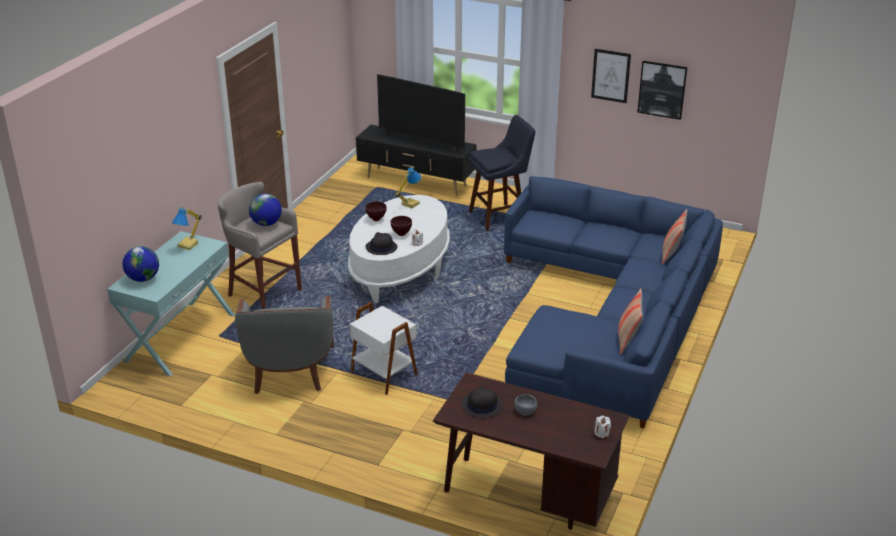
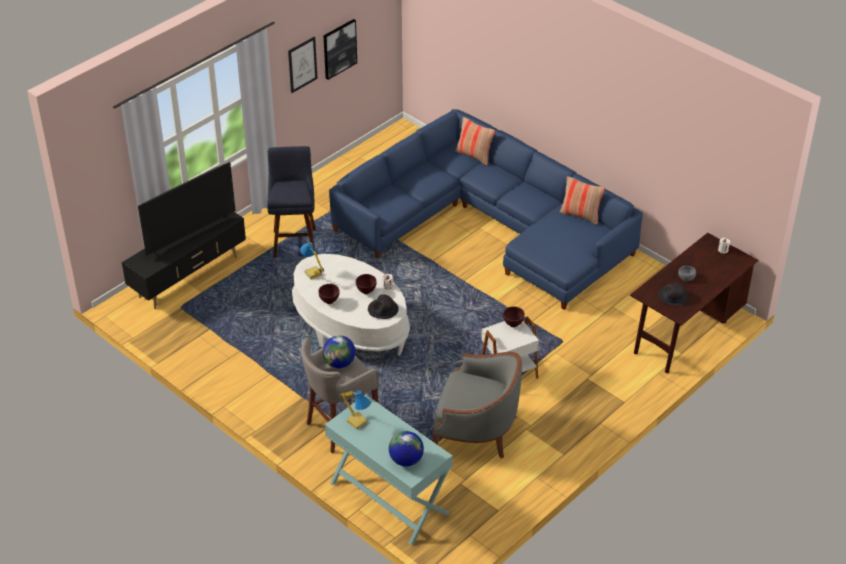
camera: 70 degrees left, 10 degrees up
(398, 322) = (512, 324): none -> brown bowl

